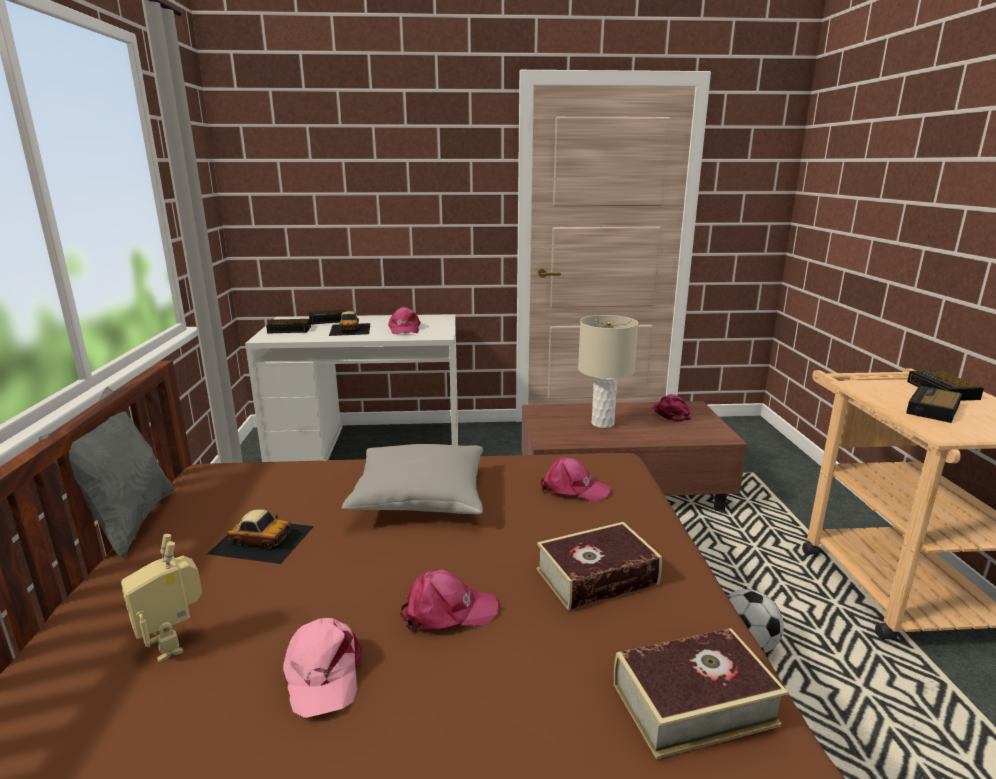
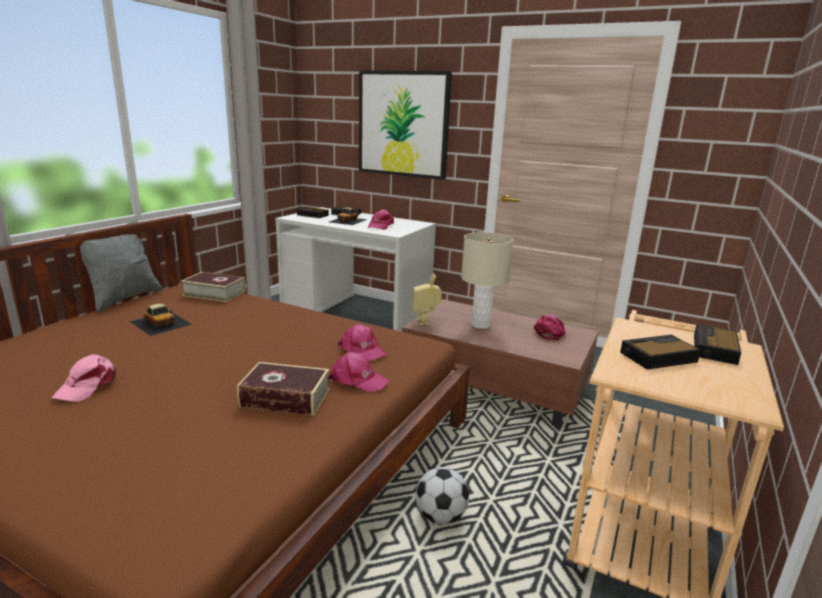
camera: 30 degrees right, 0 degrees up
(174, 643) = (61, 352): toy robot -> toy robot (426, 321)
(395, 193) = (403, 124): none -> picture
(420, 497) = (266, 327): grey pillow -> none
(447, 611) = (180, 382): pink cap -> pink cap (357, 380)
(693, 704) = (212, 473): book -> book (214, 293)

